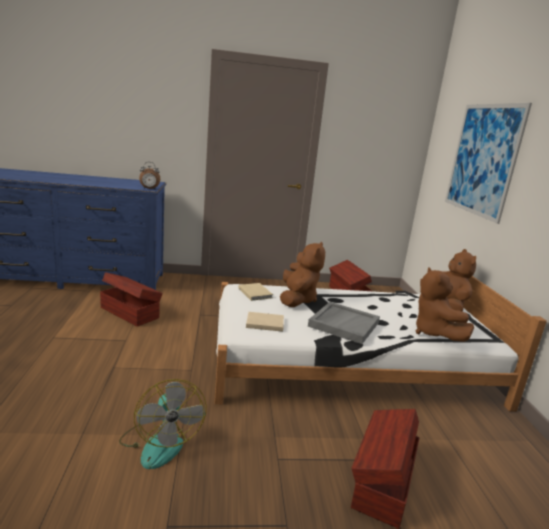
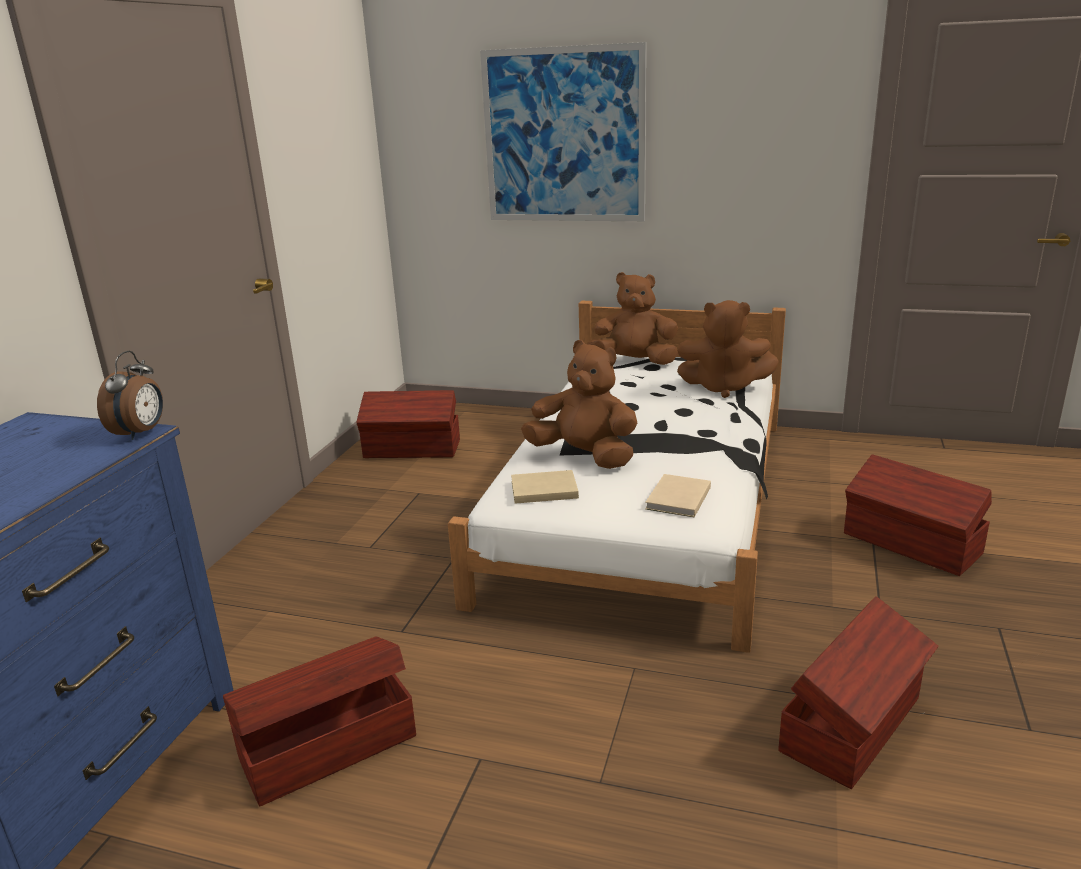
camera: 65 degrees left, 5 degrees up
(160, 442) = (854, 724): fan -> brown storage box
(343, 324) = (694, 437): grey tray -> none

